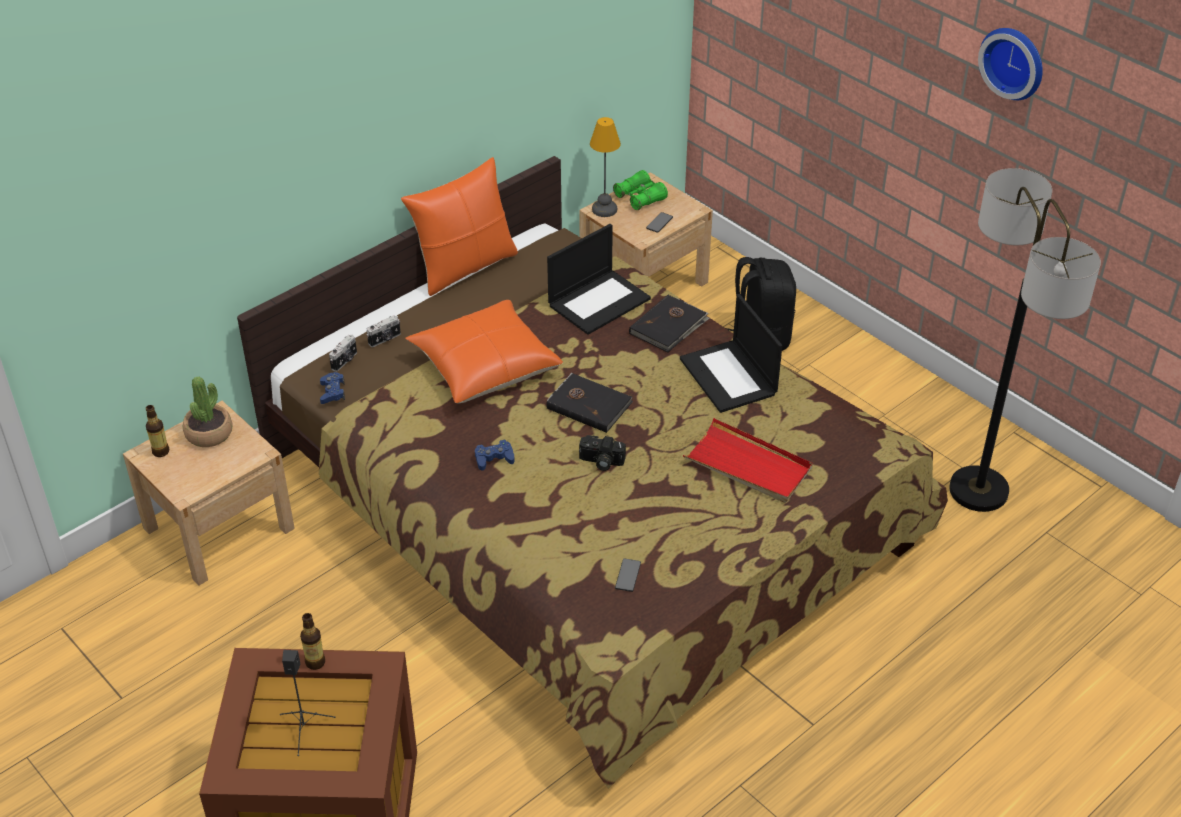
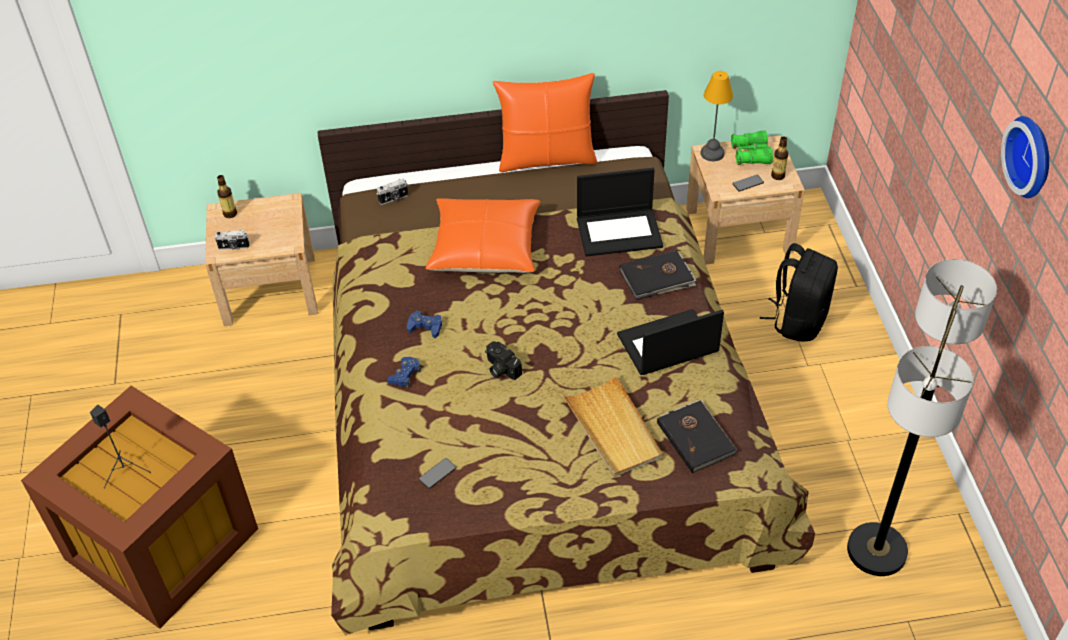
camera: 35 degrees right, 5 degrees up
(209, 433) = (271, 214): potted plant -> none
(315, 662) = (169, 424): bottle -> bottle (778, 176)
(332, 392) = (364, 220): blue game controller -> blue game controller (405, 375)
(385, 339) = (436, 194): camera -> camera (233, 247)
(589, 404) = (534, 316): black book -> black book (696, 437)
(729, 377) = (667, 345): laptop -> laptop turned 60 degrees clockwise
(748, 465) = (613, 429): red tray -> beige tray

